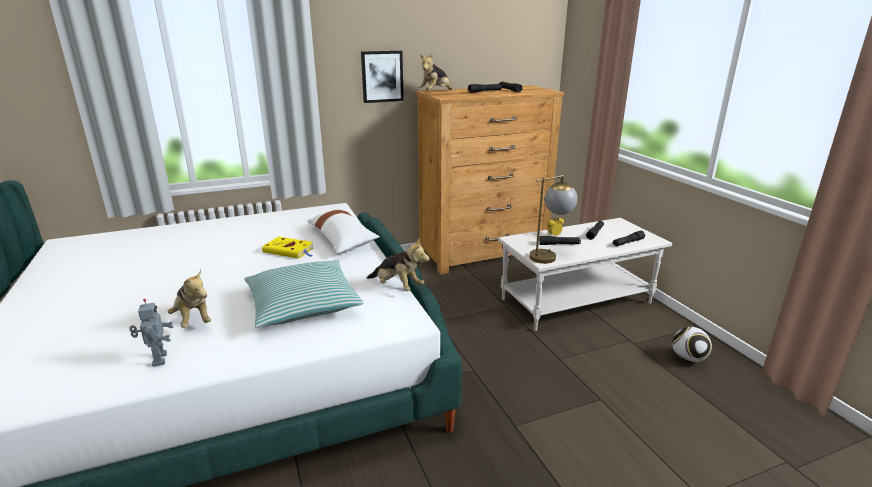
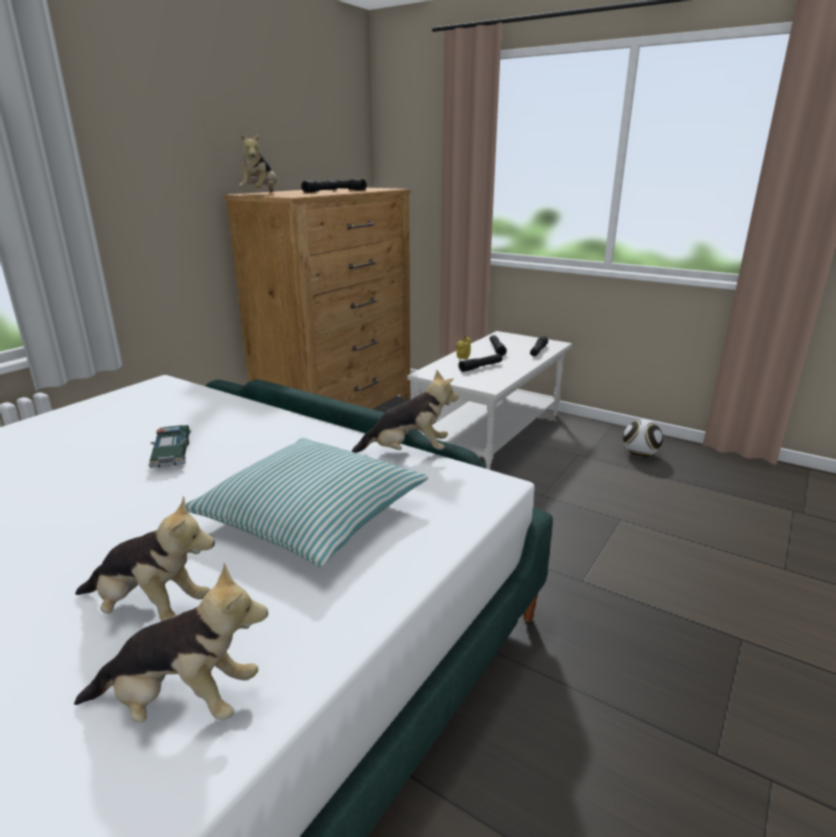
camera: 35 degrees left, 0 degrees up
(158, 359) = (181, 702): toy robot -> plush toy
(290, 251) = (172, 454): yellow book -> toy car
(342, 239) = (234, 418): white pillow -> none
(382, 76) = (176, 172): picture -> none
(549, 255) = (488, 380): table lamp -> none

